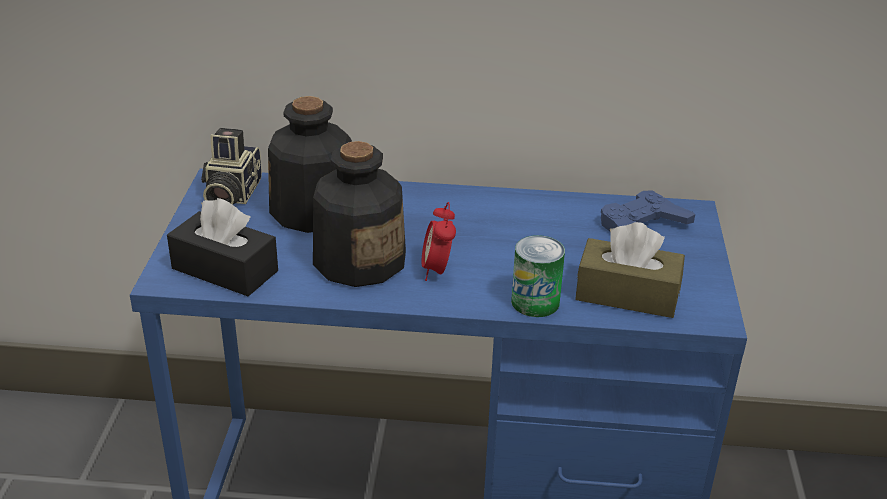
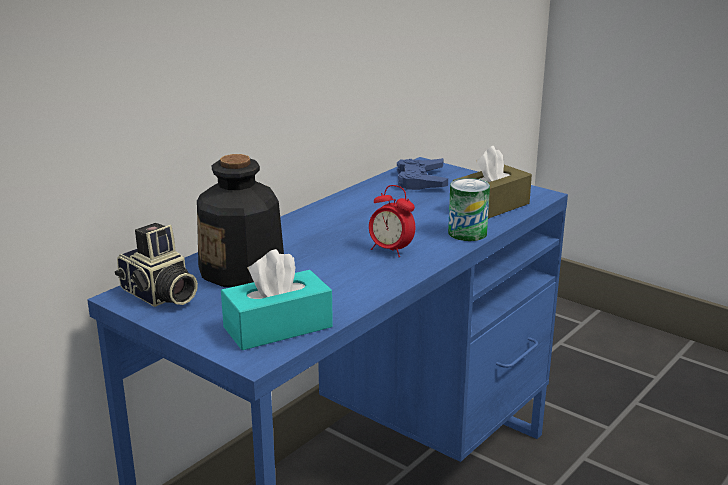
camera: 55 degrees left, 10 degrees down
(225, 270) = (278, 327): black tissue box -> turquoise tissue box
(359, 260) = (340, 272): bottle -> none

